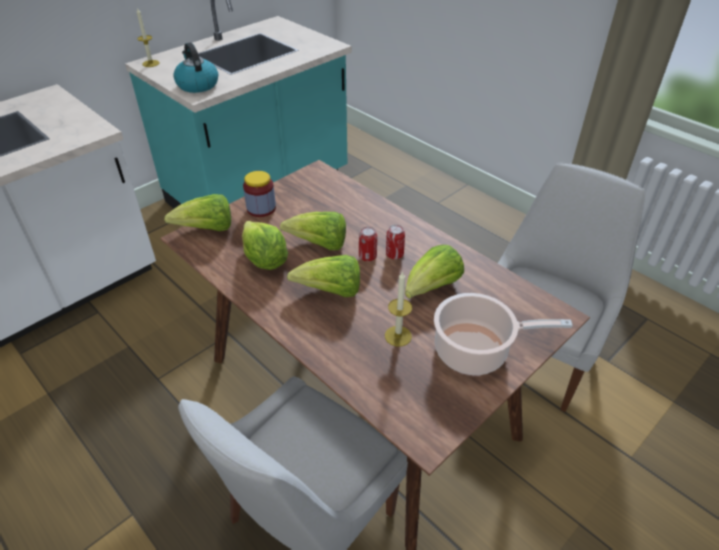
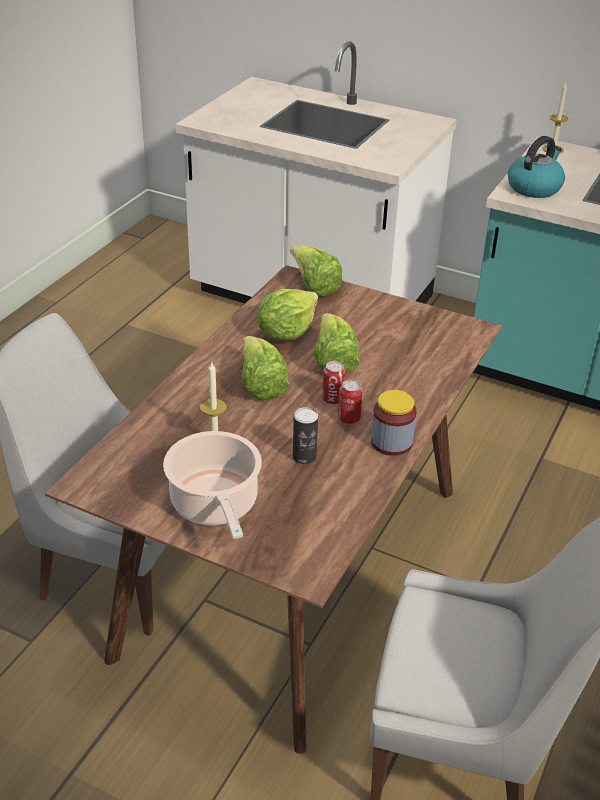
camera: 70 degrees right, 5 degrees down
(261, 208) = (371, 309): jar -> jar (391, 442)
(432, 288) = (304, 457): lettuce -> can

